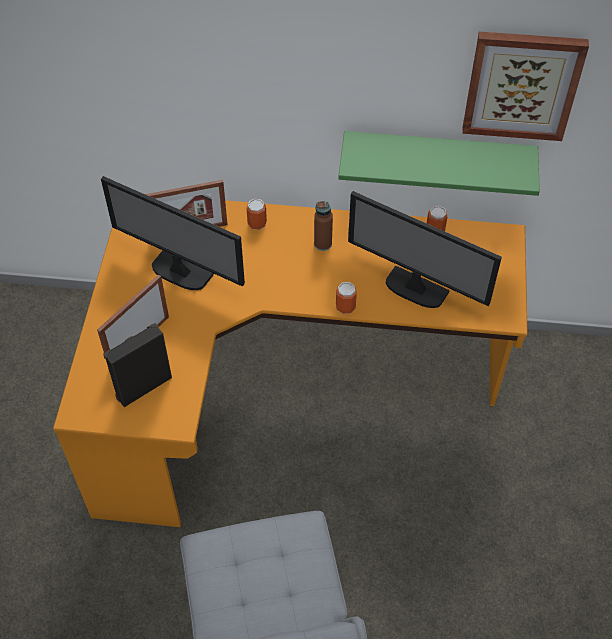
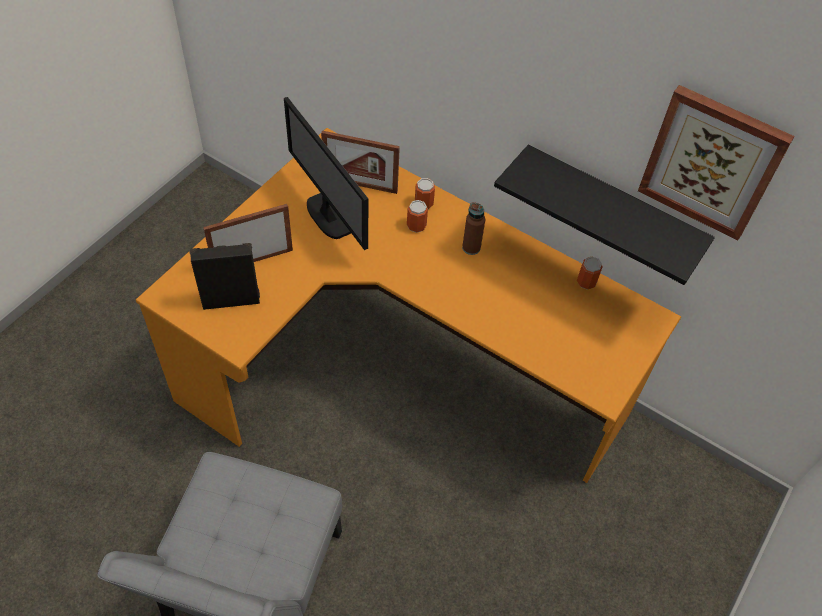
camera: 25 degrees right, 0 degrees up
(345, 307) = (454, 313): can -> can (416, 226)
(415, 289) = (530, 328): monitor -> none
(437, 159) = (610, 210): green shelf -> black shelf

